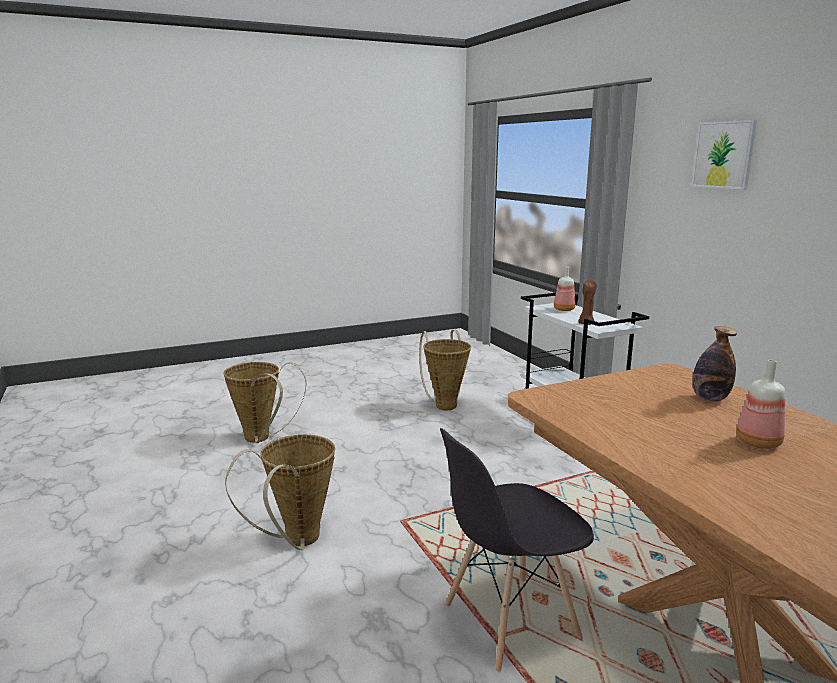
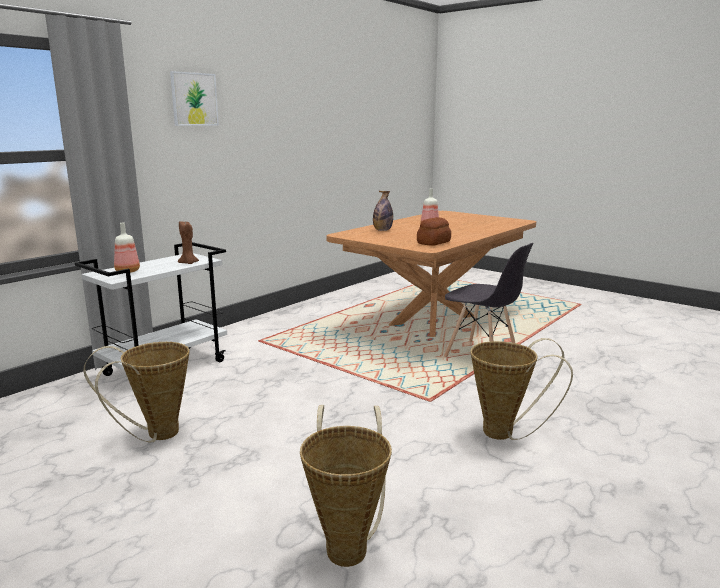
camera: 115 degrees left, 0 degrees up
(579, 408) = (433, 243): none -> bread

